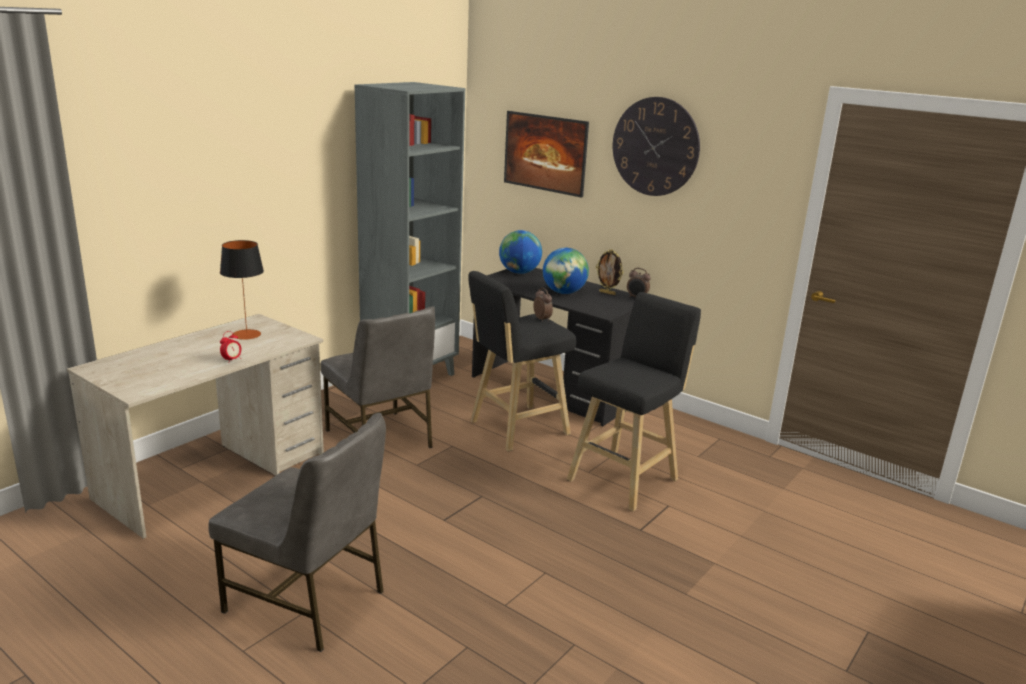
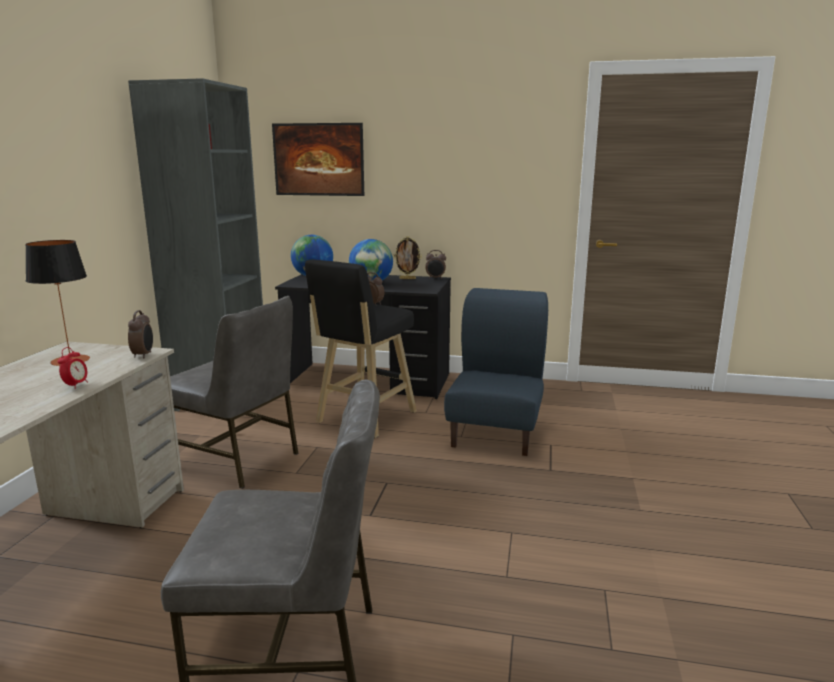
camera: 25 degrees left, 5 degrees down
(296, 341) = (143, 355): none -> alarm clock
(626, 478) = (496, 433): black stool -> blue chair
(655, 147) = (433, 137): wall clock -> none

